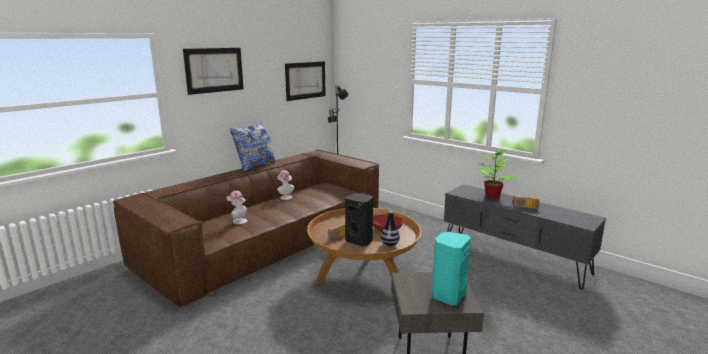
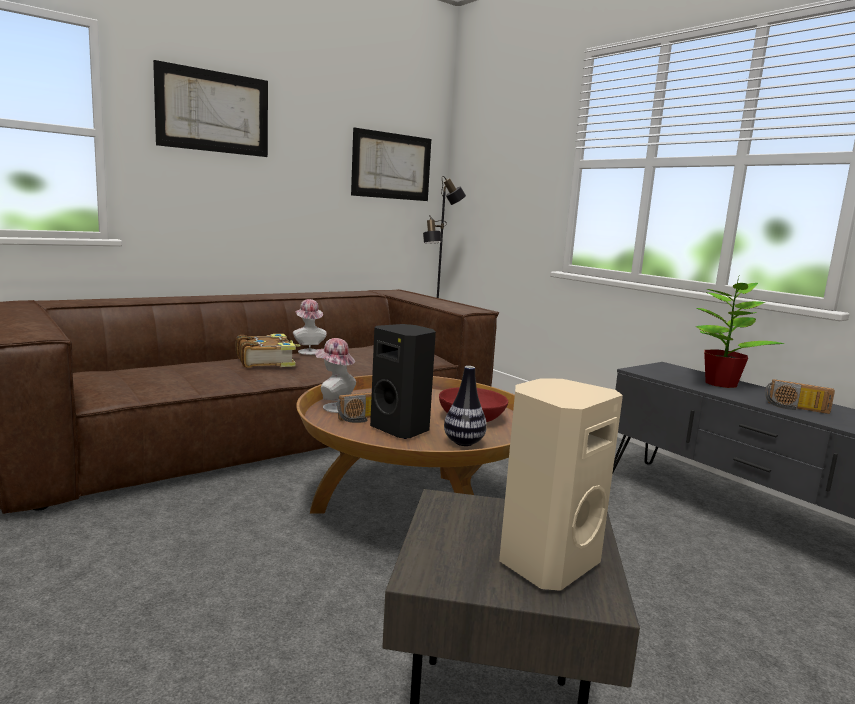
camera: 10 degrees right, 5 degrees down
(238, 221) = (189, 371): hat -> hat (334, 407)
(255, 166) = (270, 294): blue pillow -> none
(269, 207) = (266, 361): none -> book
(448, 295) = (545, 562): turquoise speaker -> beige speaker

